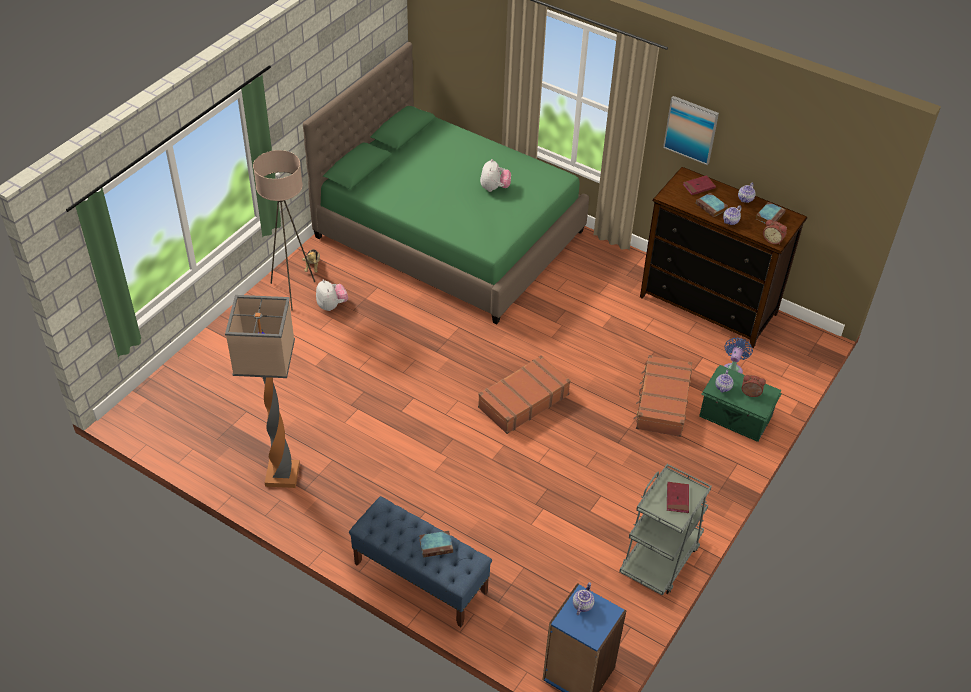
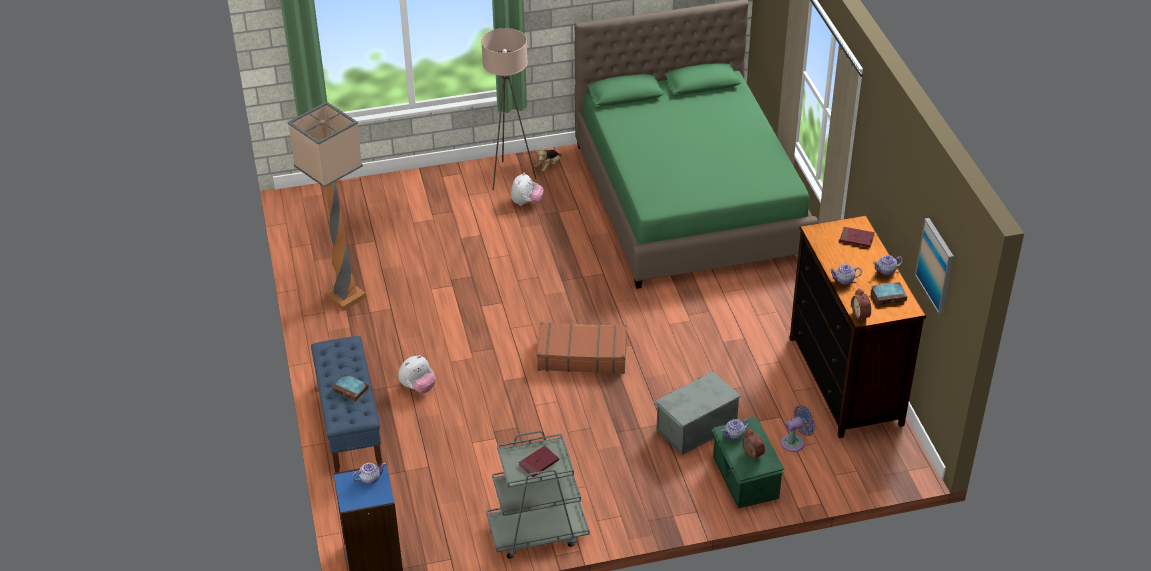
camera: 45 degrees right, 5 degrees down
(494, 188) = (719, 164): plush toy -> plush toy (418, 387)
(662, 402) = (695, 427): brown suitcase -> grey storage box
(691, 129) = (877, 177): picture -> picture (936, 265)
(712, 207) = (843, 260): book -> none

